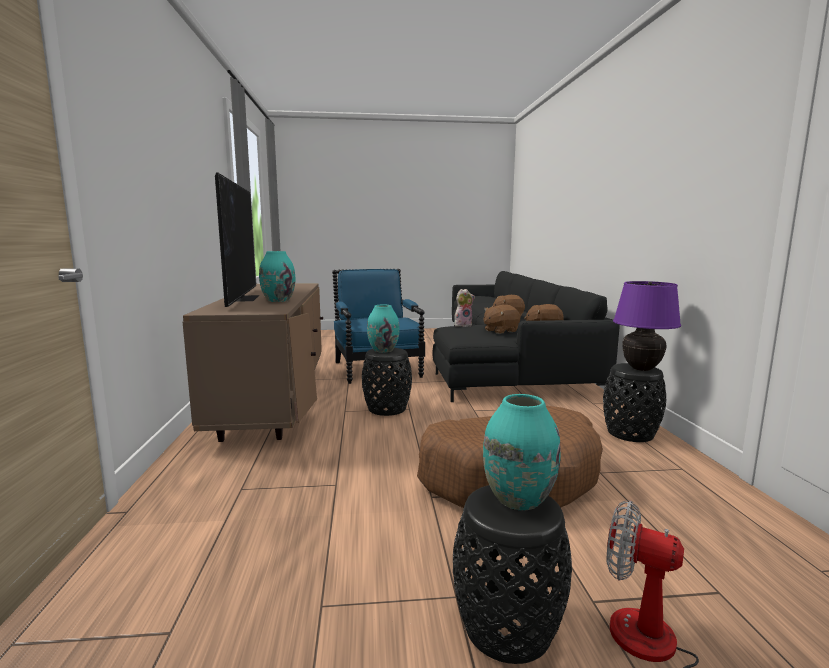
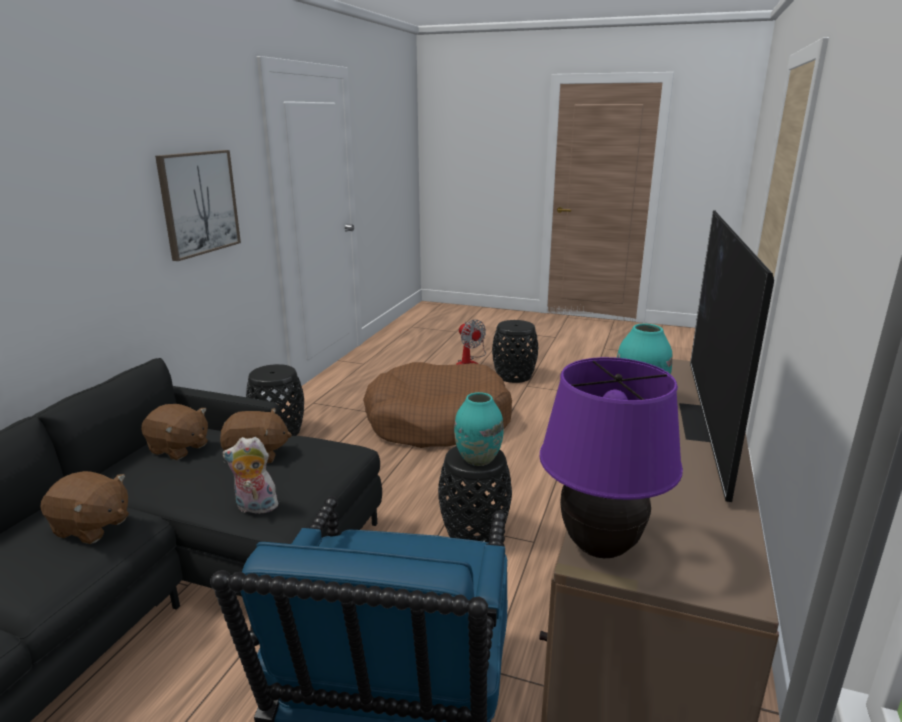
camera: 155 degrees left, 10 degrees up
(517, 499) = (512, 325): turquoise vase -> none
(641, 369) = (271, 370): purple table lamp -> purple table lamp (600, 547)
(683, 195) = (199, 203): none -> picture

